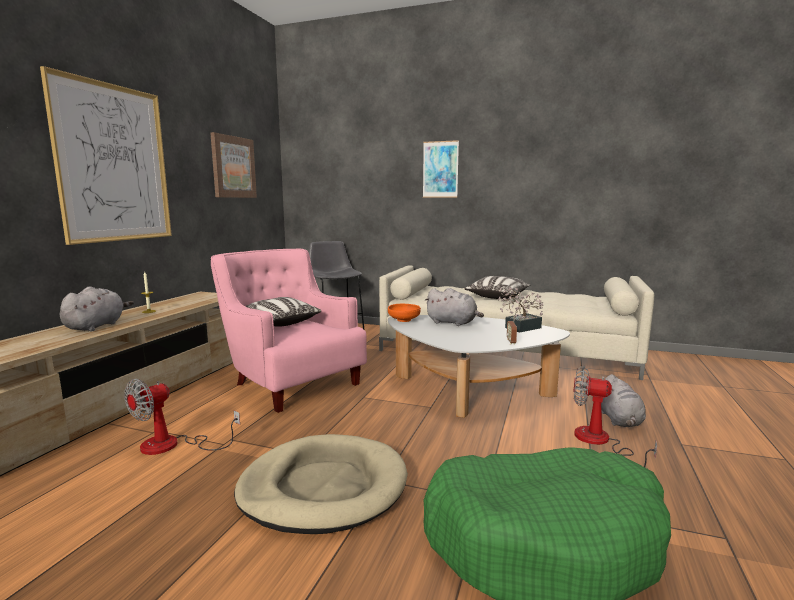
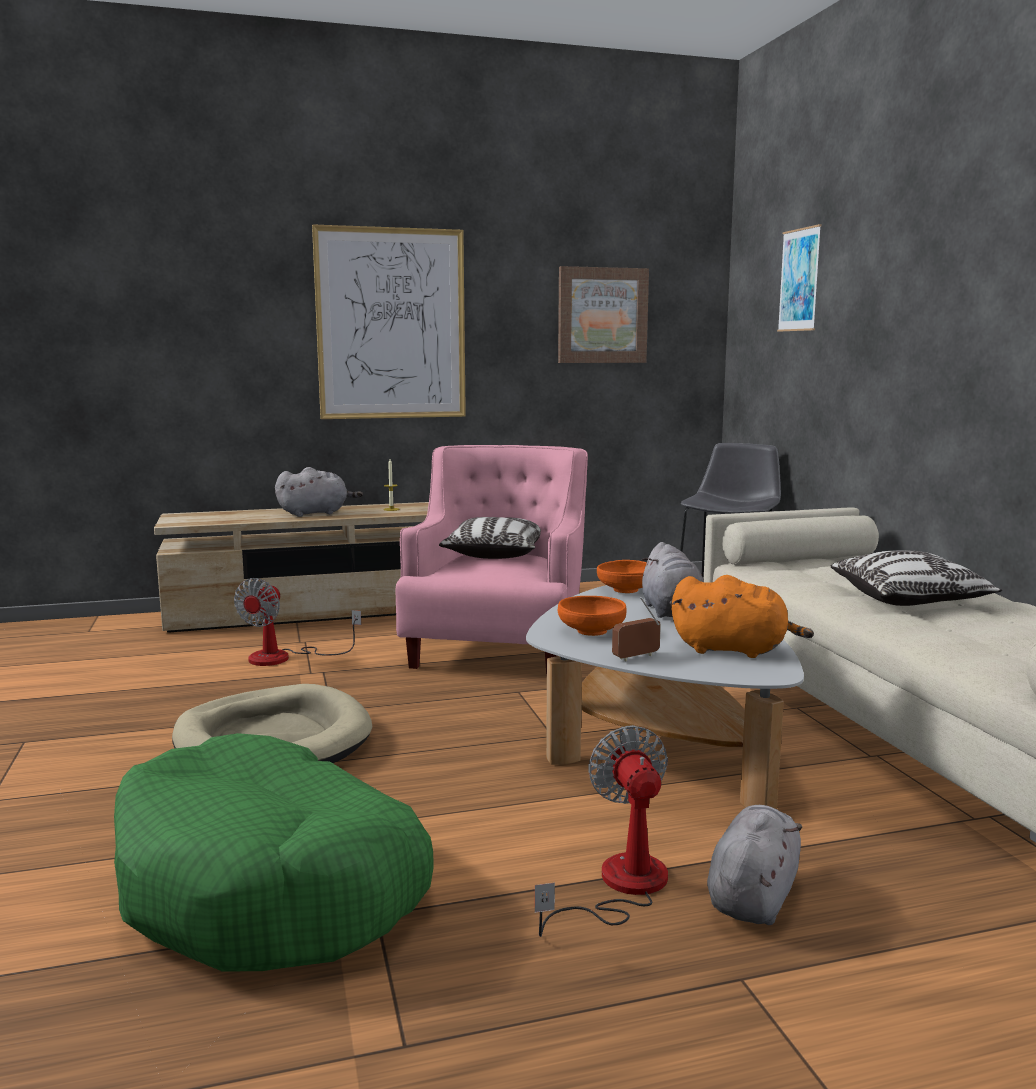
camera: 55 degrees right, 0 degrees up
(172, 445) = (284, 657): fan -> fan turned 75 degrees counterclockwise
(440, 169) = (922, 305): picture -> picture (799, 280)
(462, 339) = (591, 631): none -> orange bowl
(519, 328) = (734, 650): potted plant -> orange plush toy
(620, 420) = (753, 896): grey plush toy -> grey plush toy turned 150 degrees clockwise

